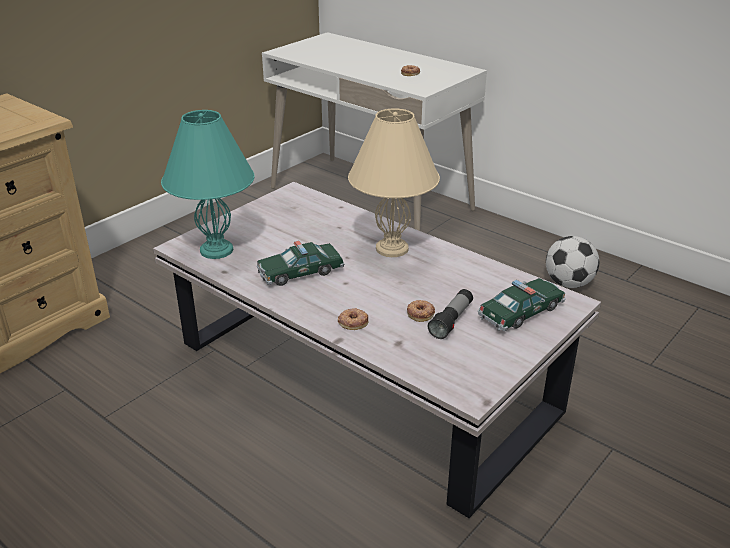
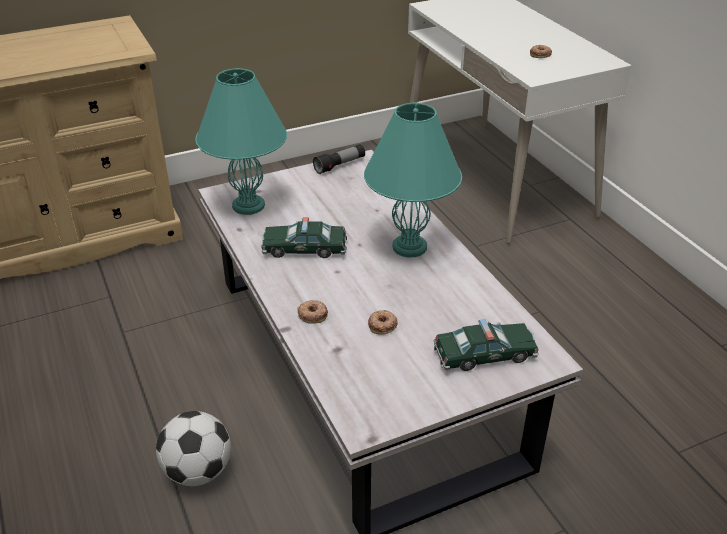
camera: 25 degrees right, 5 degrees up
(391, 248) = (409, 246): beige table lamp -> turquoise table lamp
(451, 321) = (406, 342): flashlight -> flashlight (340, 165)
(568, 283) = (648, 330): football -> football (198, 471)

